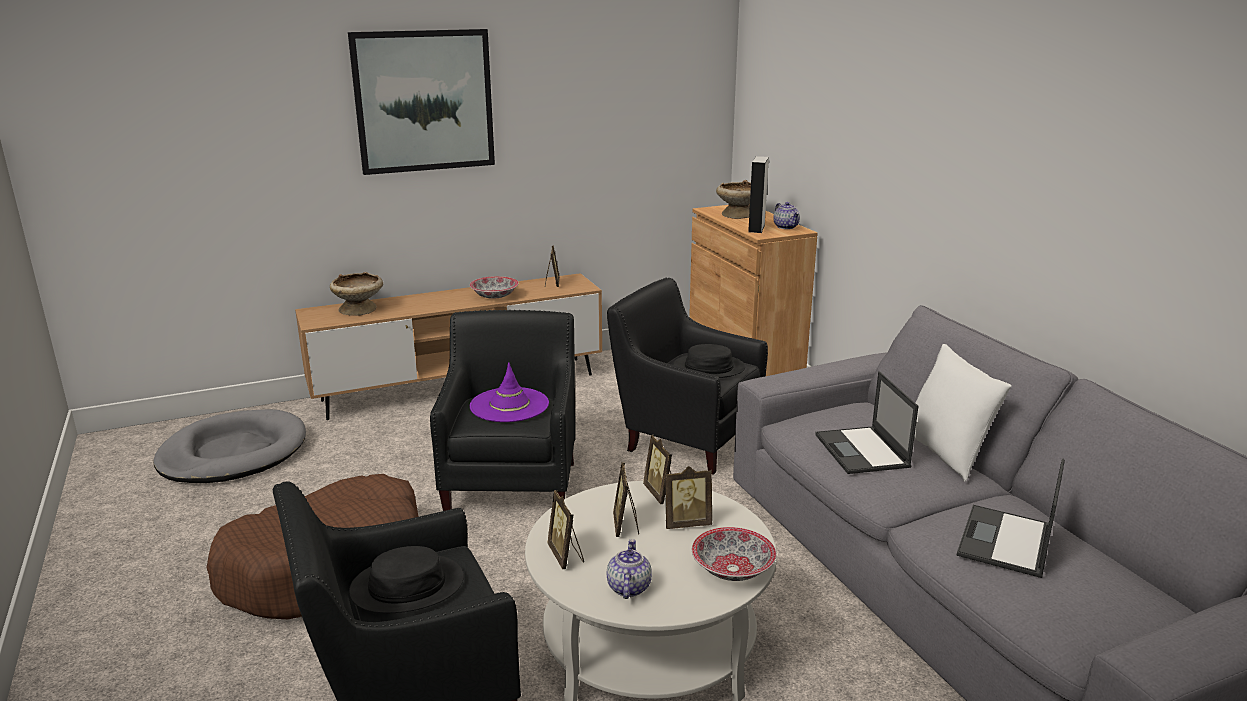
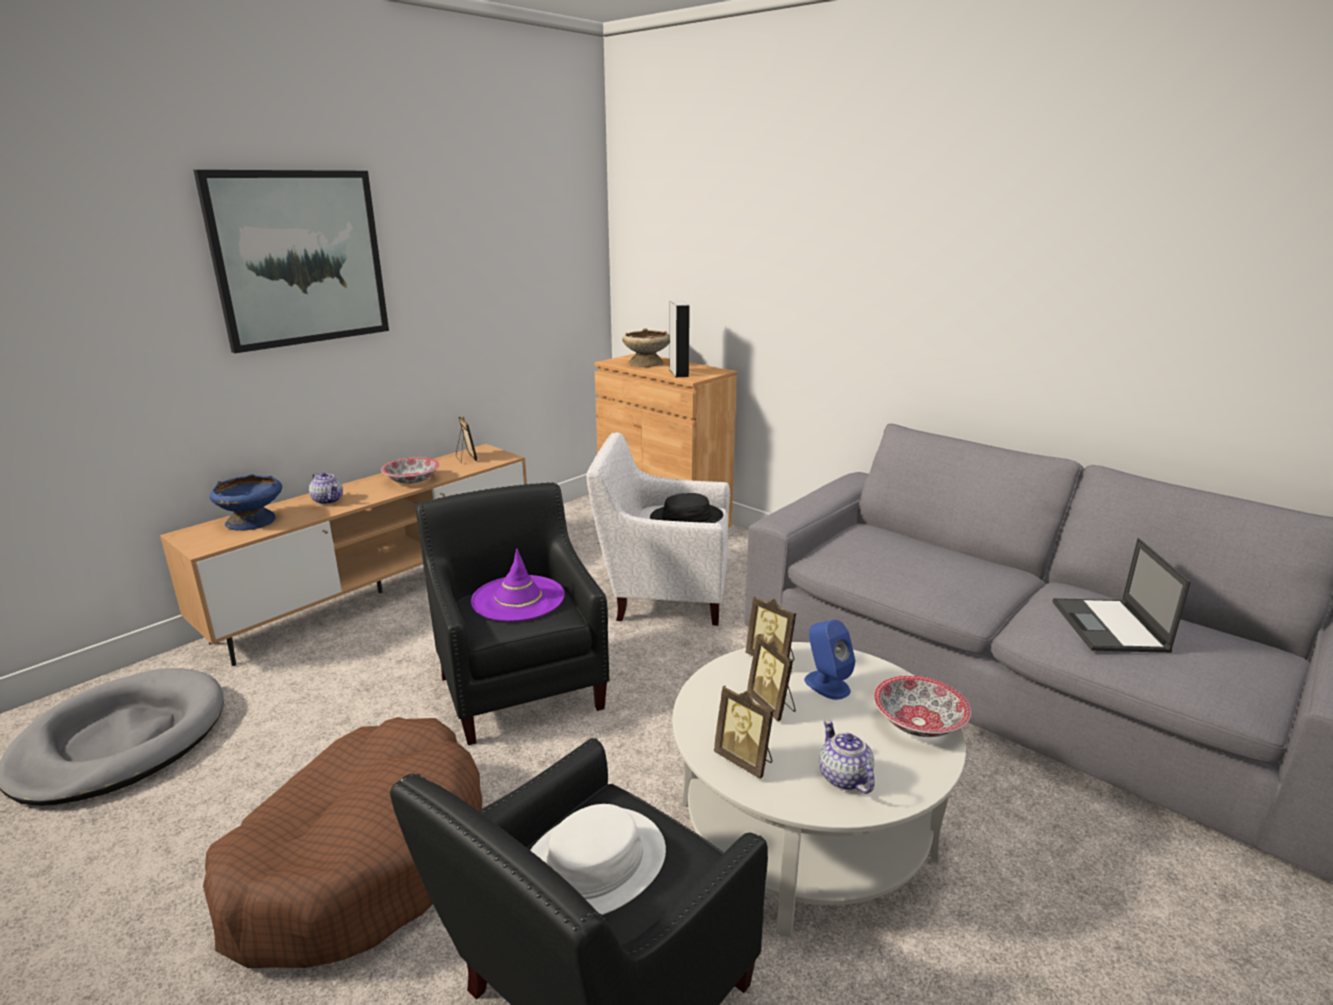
camera: 25 degrees left, 0 degrees up
(359, 309) = (253, 521): beige bowl -> blue bowl
(407, 586) = (594, 863): black hat -> white hat
(686, 437) = (663, 593): black armchair -> white armchair
(686, 523) = (826, 684): picture frame -> blue speaker
(786, 227) = (704, 369): teapot -> teapot (328, 500)
(862, 451) = (912, 570): laptop -> none
(946, 455) = (975, 557): white pillow -> none

